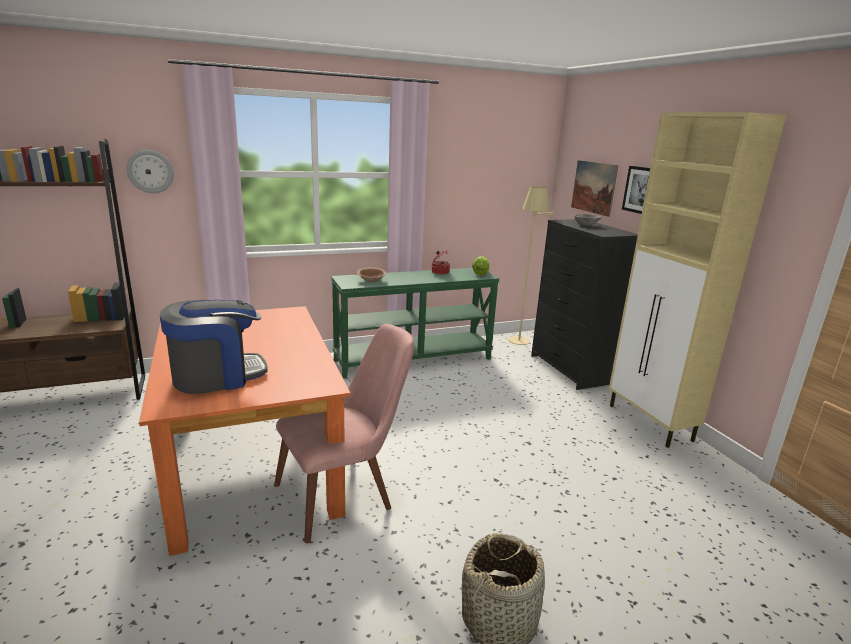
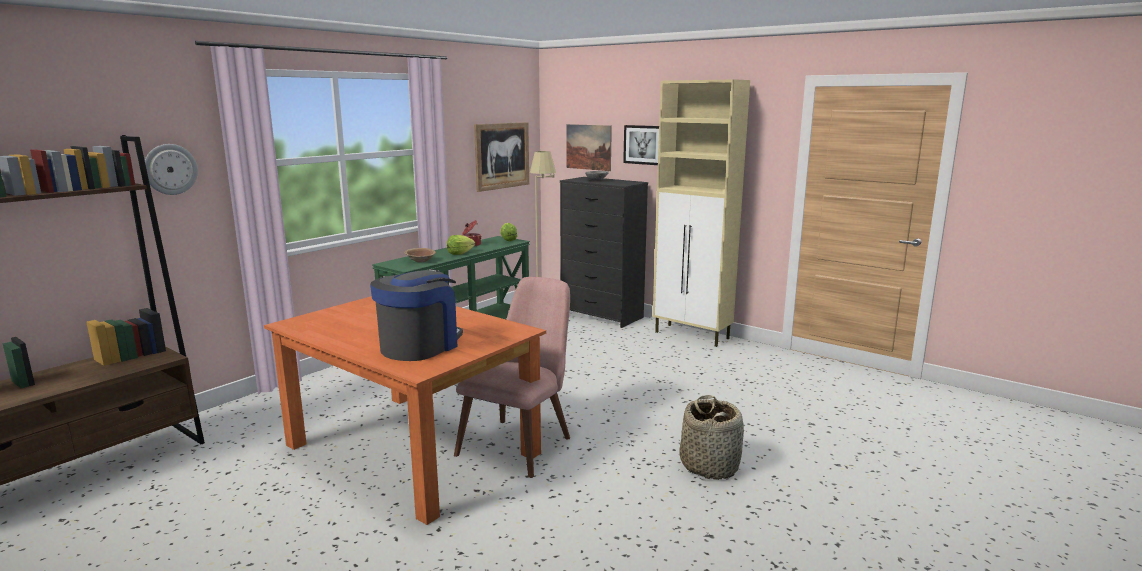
camera: 30 degrees left, 5 degrees down
(415, 279) = (460, 253): none -> lettuce
(502, 187) = (502, 155): none -> picture

